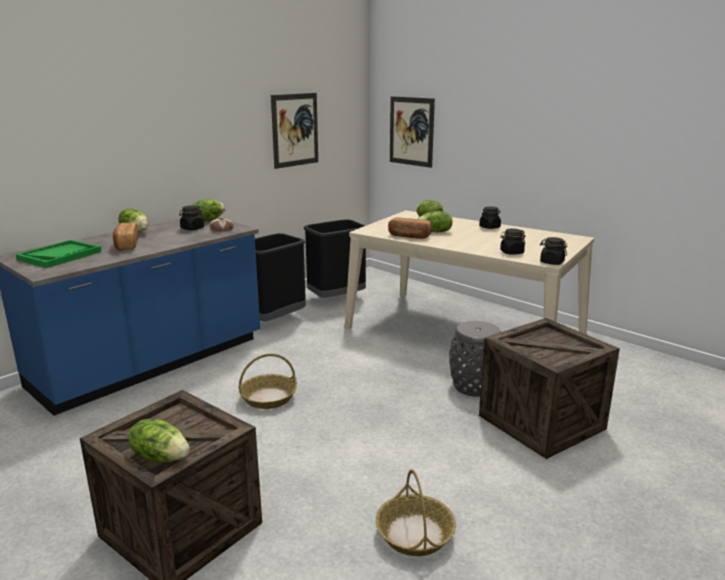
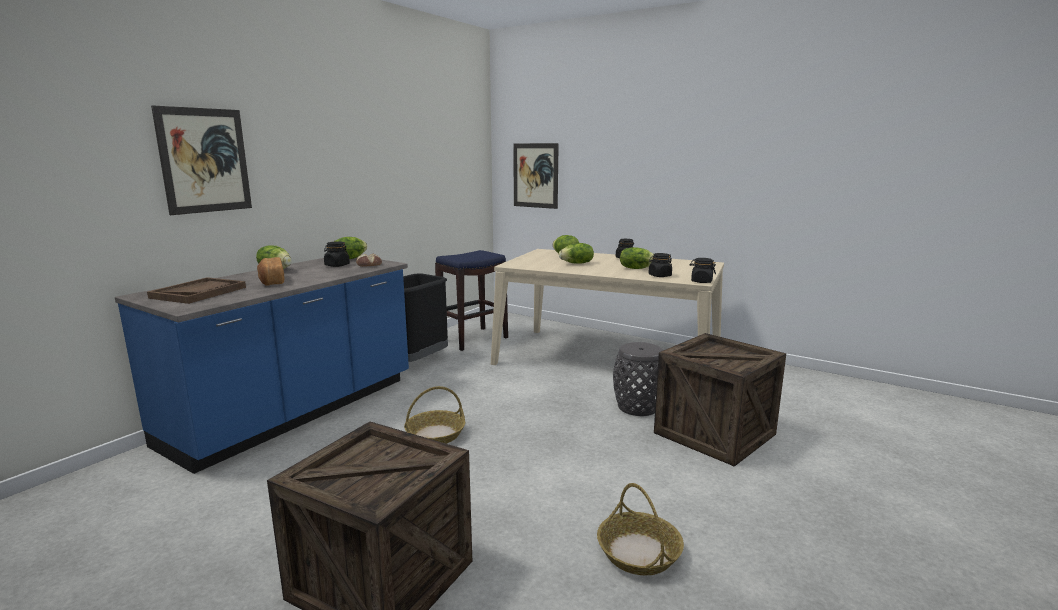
camera: 10 degrees left, 5 degrees down
(60, 256) = (199, 292): green tray -> brown tray
(161, 457) = (371, 491): lettuce -> lettuce (636, 268)
(295, 130) = (426, 173): picture -> picture (205, 160)
(336, 299) = (472, 339): black trash can -> stool
(409, 236) = (555, 267): bread -> none

